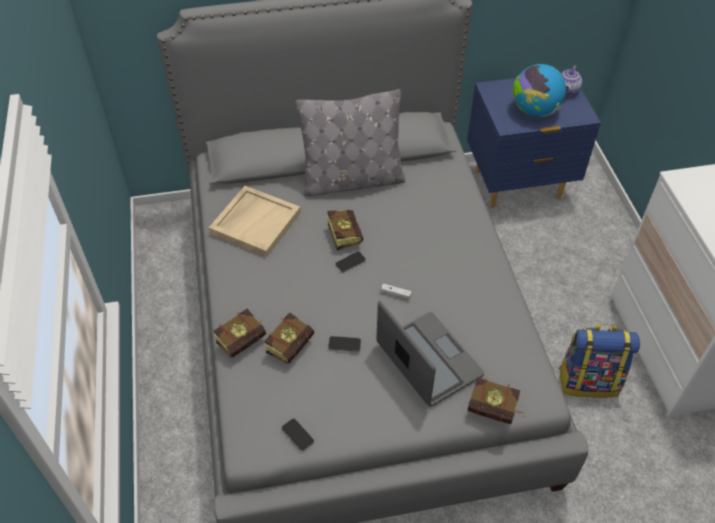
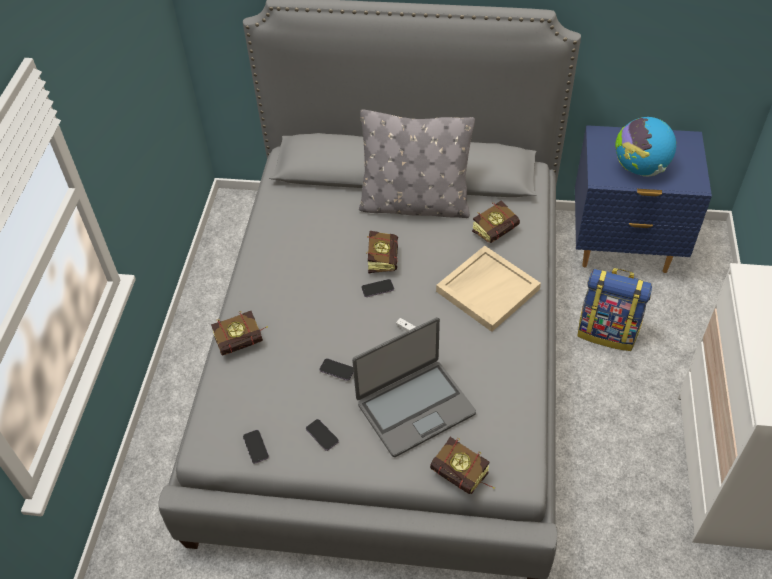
camera: 20 degrees right, 0 degrees up
(255, 222) = (300, 227): beige tray -> beige tray (487, 289)
(293, 343) = (287, 356): book -> book (498, 230)
(355, 407) = (322, 435): none -> phone
(428, 360) = (415, 407): laptop -> laptop turned 75 degrees clockwise
(567, 91) = (687, 153): teapot -> none
(588, 381) = (616, 479): backpack -> backpack (608, 331)

